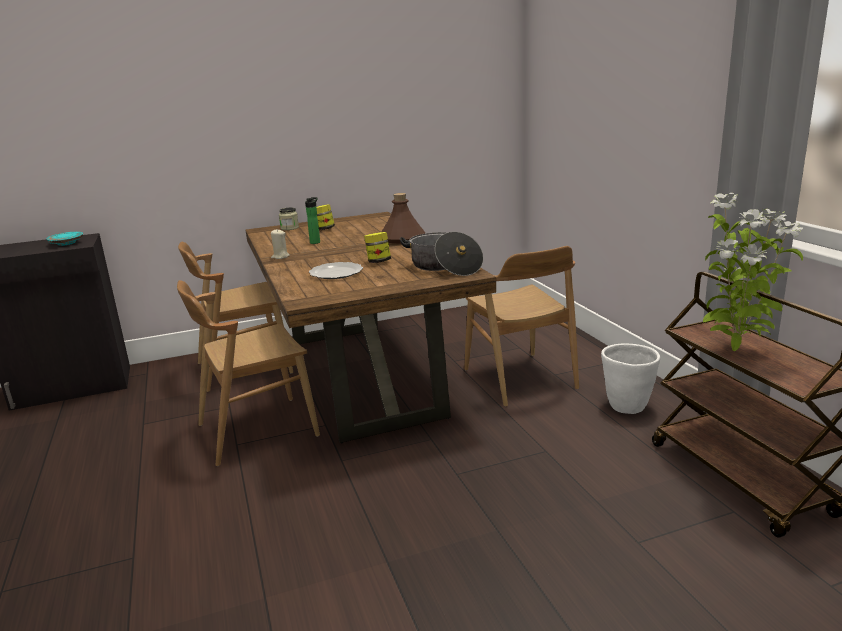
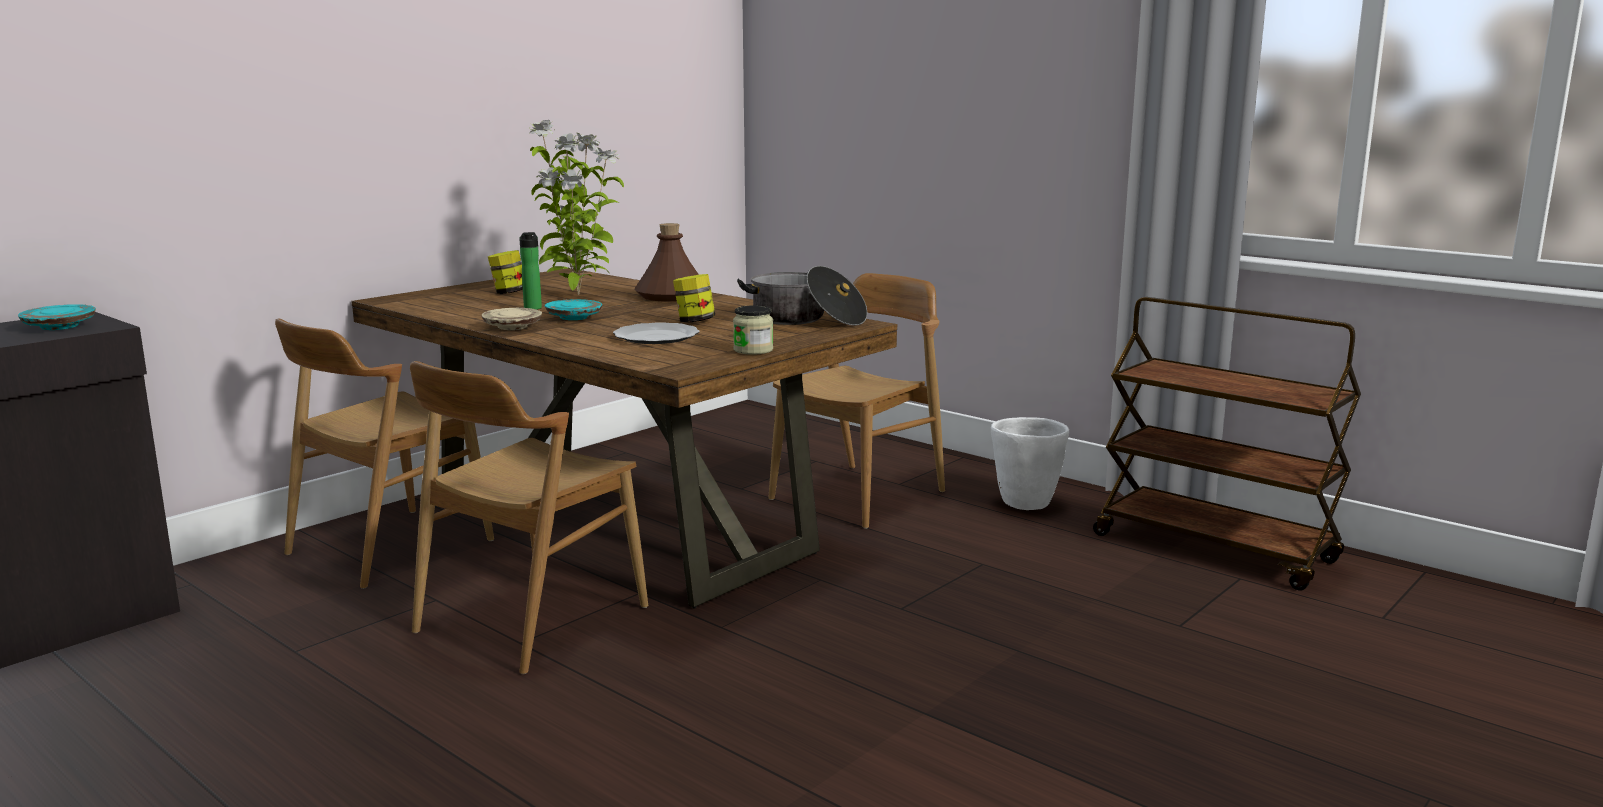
camera: 30 degrees left, 5 degrees down
(280, 257) = (513, 327): beige candle -> beige plate
(289, 228) = (439, 294): jar -> jar (753, 350)
(322, 252) = (574, 317): none -> turquoise plate
(519, 379) = (859, 495): brown chair -> brown chair turned 90 degrees counterclockwise
(735, 351) = (1211, 384): potted plant -> potted plant (578, 295)

